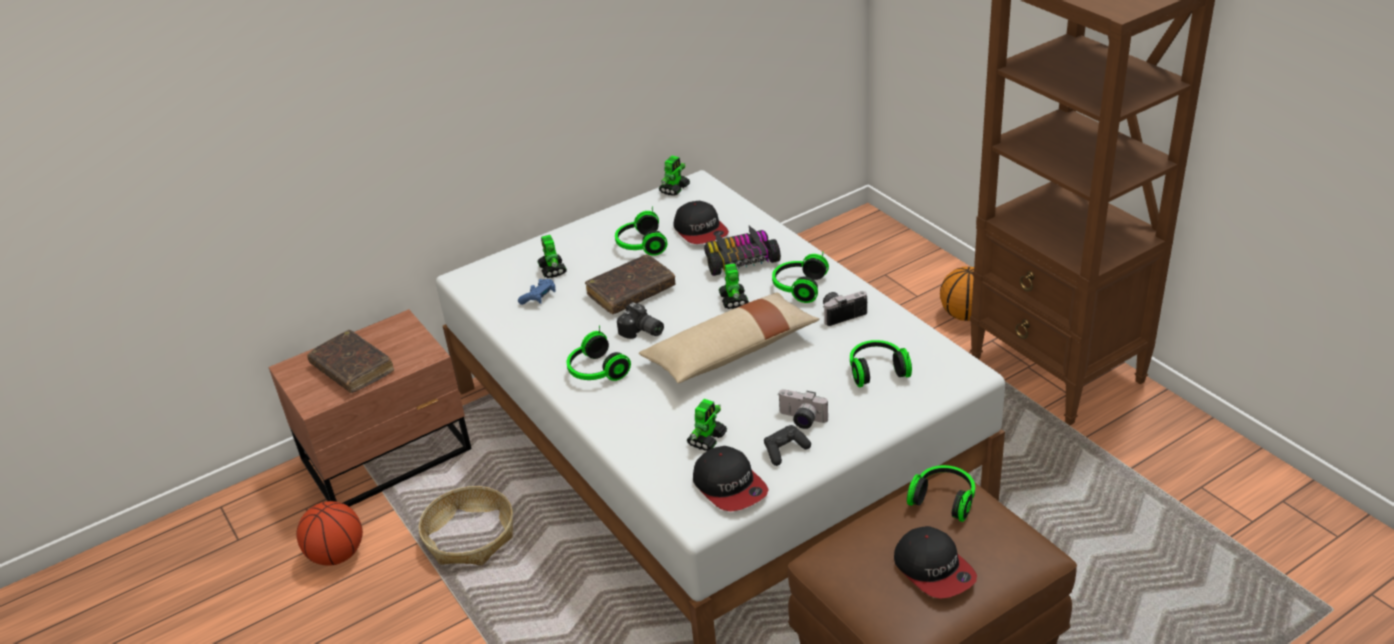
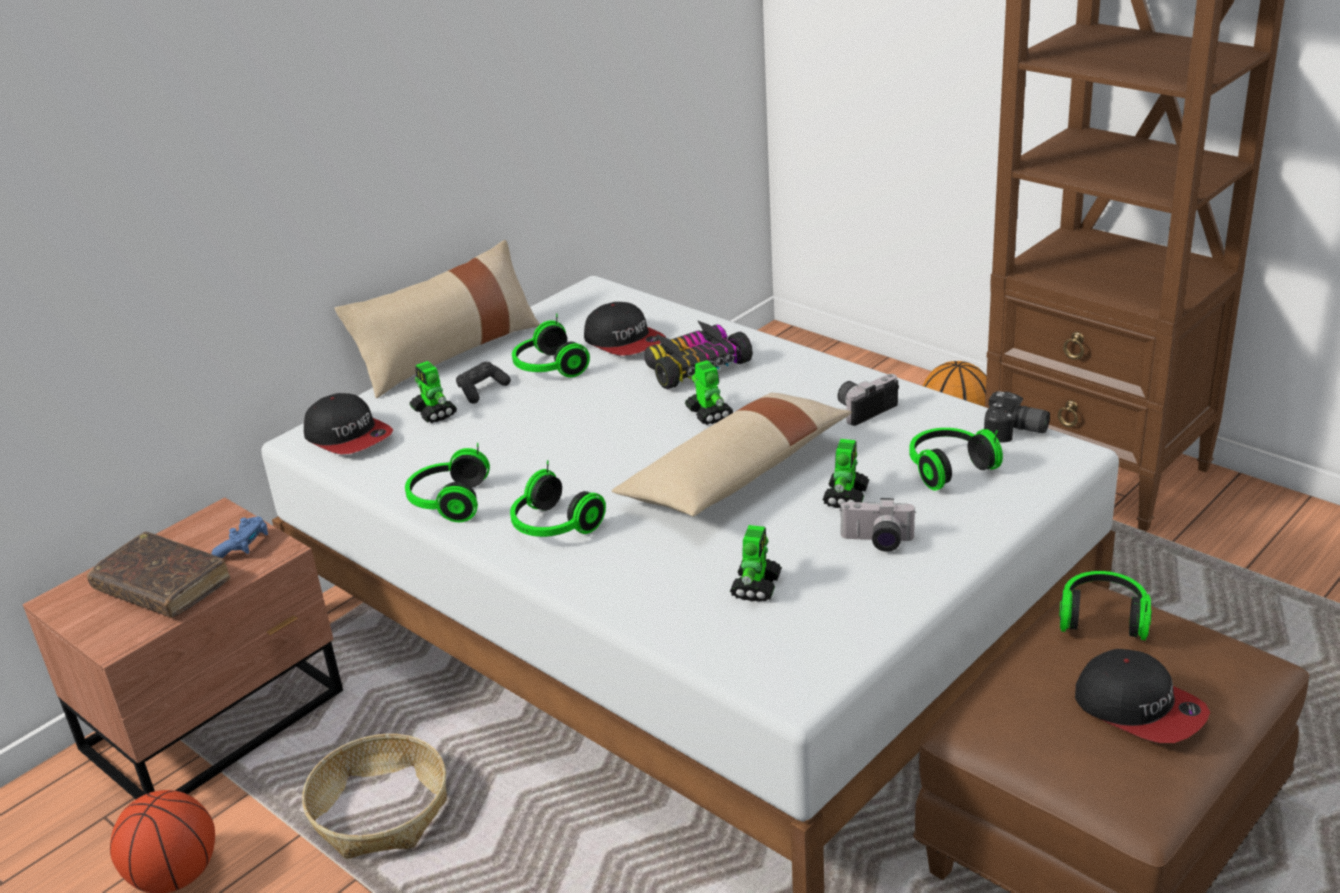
camera: 15 degrees left, 5 degrees down
(539, 298) = (429, 448): blue game controller -> blue game controller (244, 546)
(579, 223) = (449, 353): none -> beige pillow
(631, 292) = (560, 424): brown book -> none
(641, 332) = (598, 469): camera -> camera (1015, 432)
(675, 189) = (566, 299): toy robot -> toy robot (846, 496)
(730, 486) = (819, 641): cap -> cap (349, 436)
(785, 450) = (875, 583): black game controller -> black game controller (482, 390)
(798, 287) = (790, 387): headphones -> headphones (447, 502)

